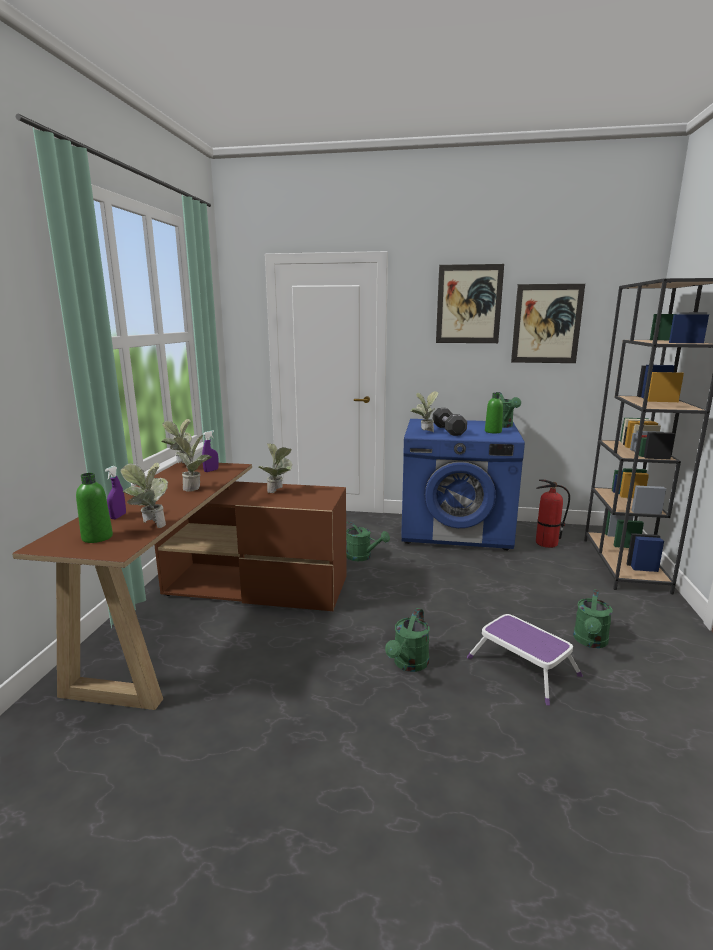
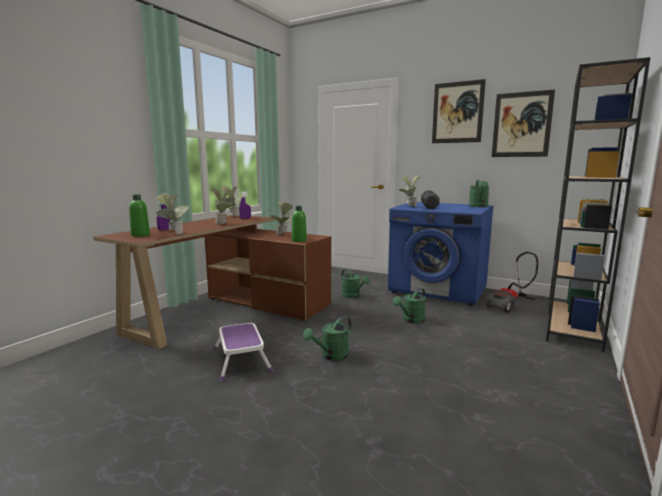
camera: 20 degrees right, 5 degrees down
(493, 431) = (464, 208): green bottle -> green bottle (299, 240)
(523, 666) = (418, 372): purple step ladder -> purple step ladder (242, 359)
(546, 543) = (510, 305): fire extinguisher -> vacuum cleaner
(590, 642) = (490, 368): green watering can -> green watering can (411, 320)

